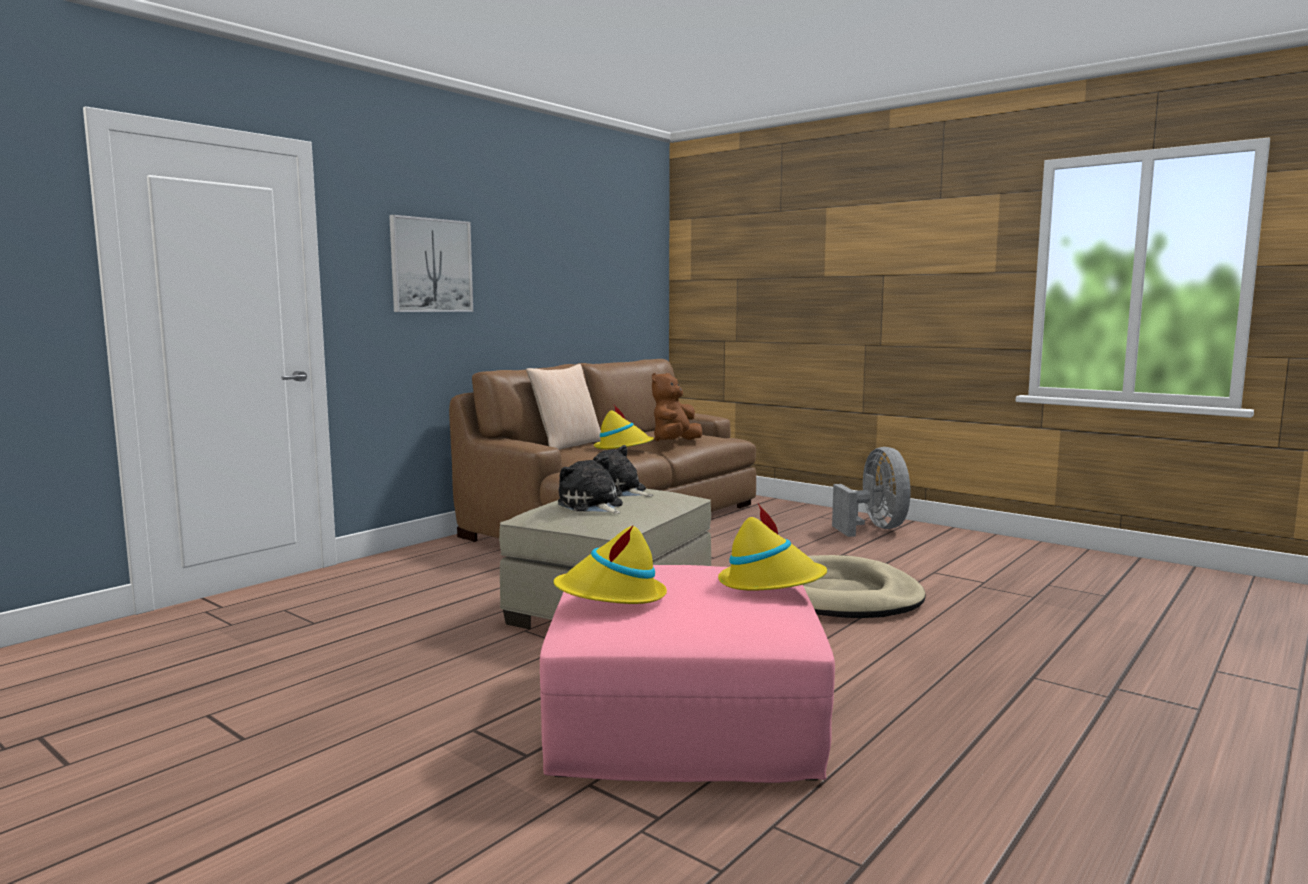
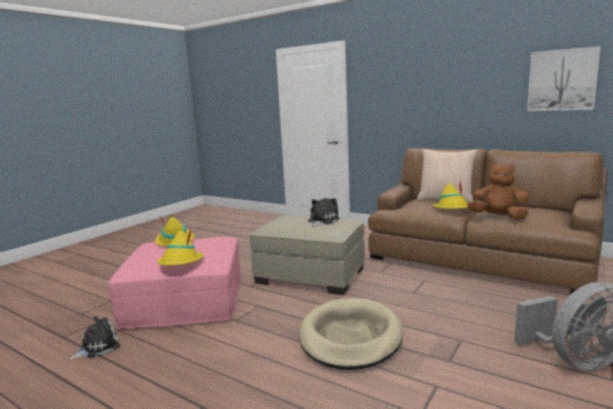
camera: 85 degrees right, 5 degrees up
(431, 265) = (402, 89): picture -> picture (562, 80)
(591, 506) = (289, 220): plush toy -> plush toy (97, 347)

